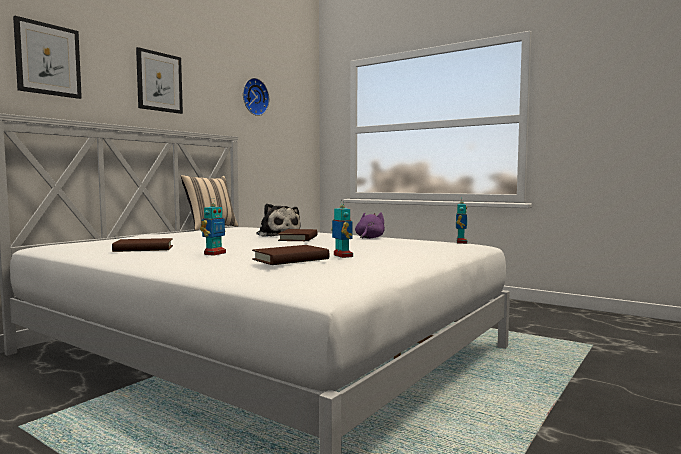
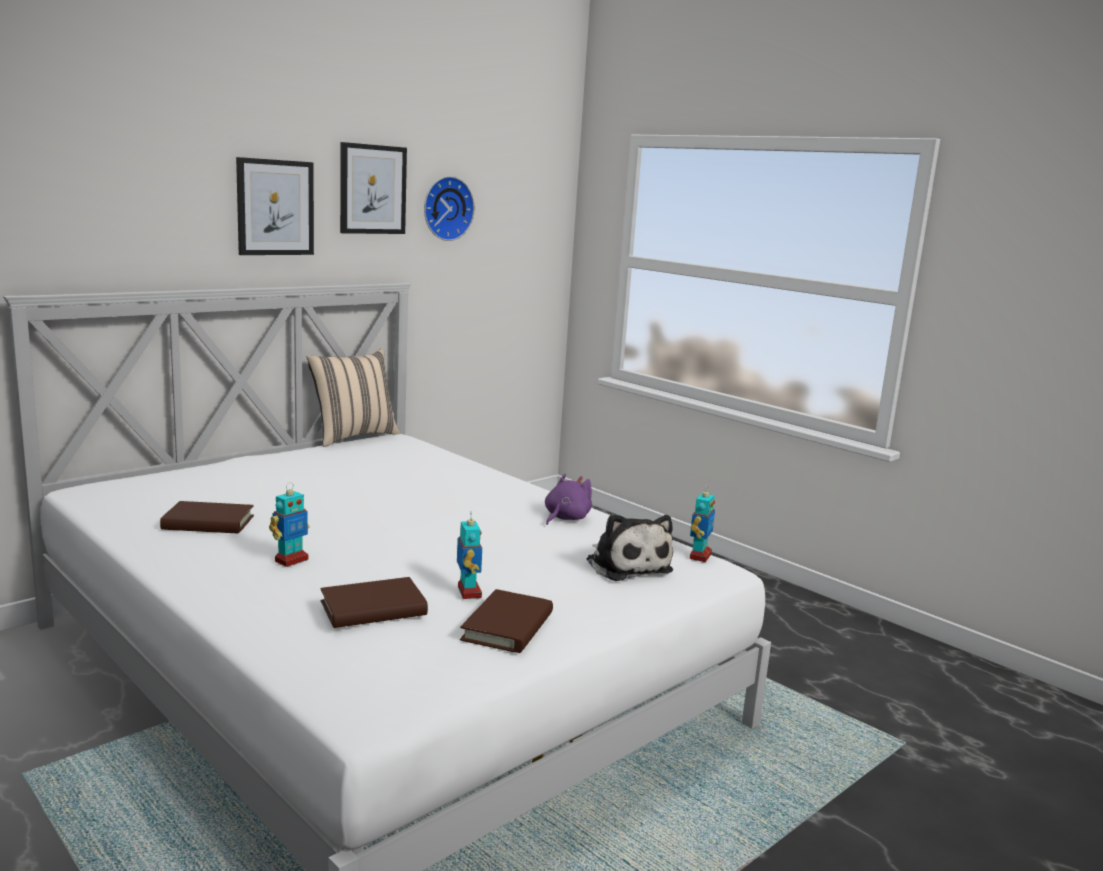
camera: 10 degrees right, 10 degrees up
(48, 59) = (94, 199): picture -> picture (372, 189)
(277, 235) = (433, 485): plush toy -> plush toy (626, 565)
(298, 238) = (449, 512): brown book -> brown book (508, 627)

